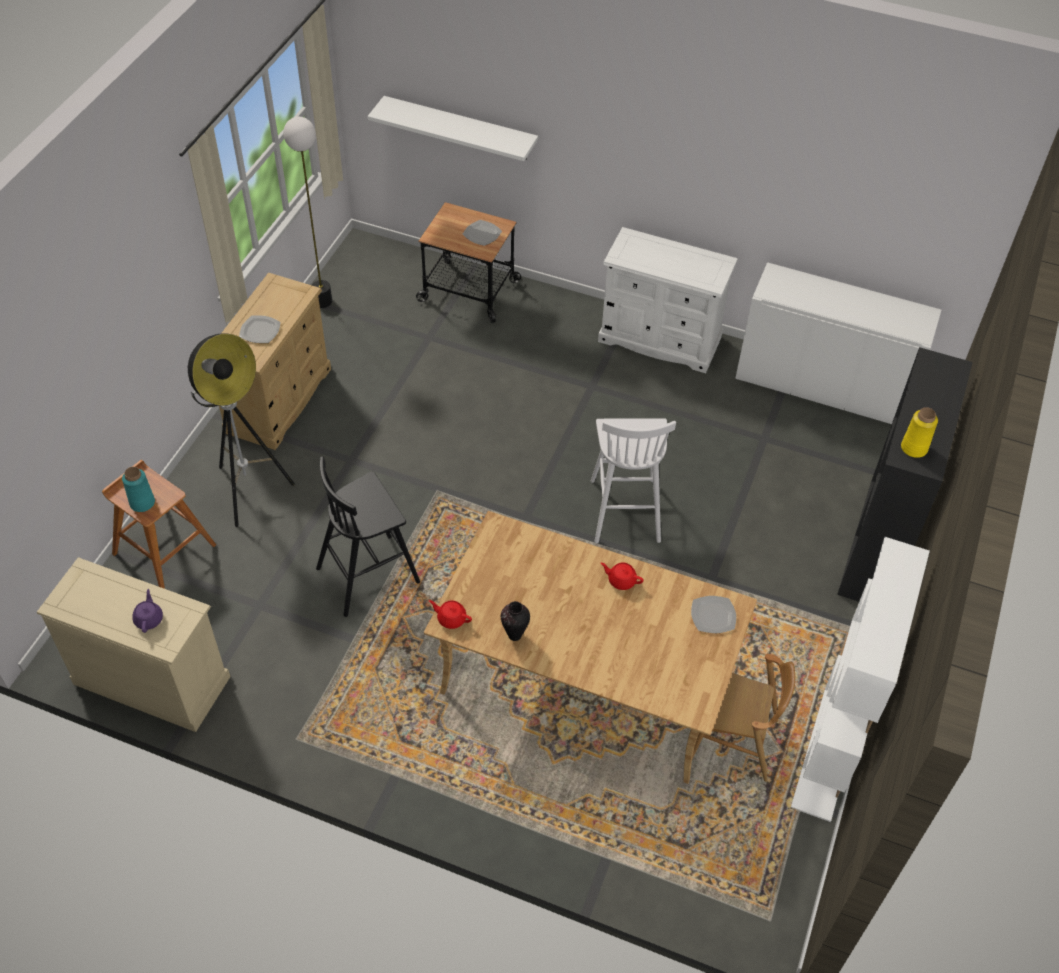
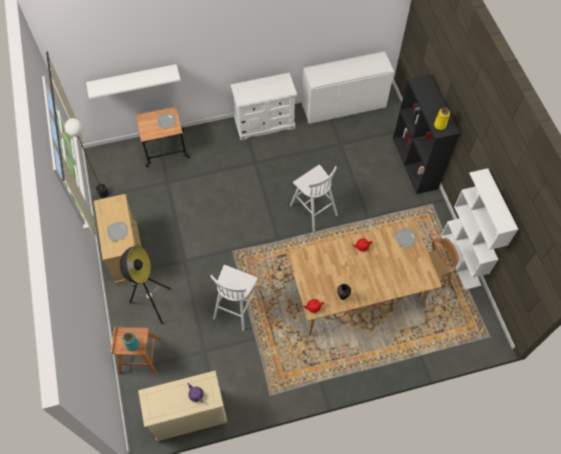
camera: 35 degrees left, 10 degrees up
(370, 574) = (237, 306): black stool -> white stool

